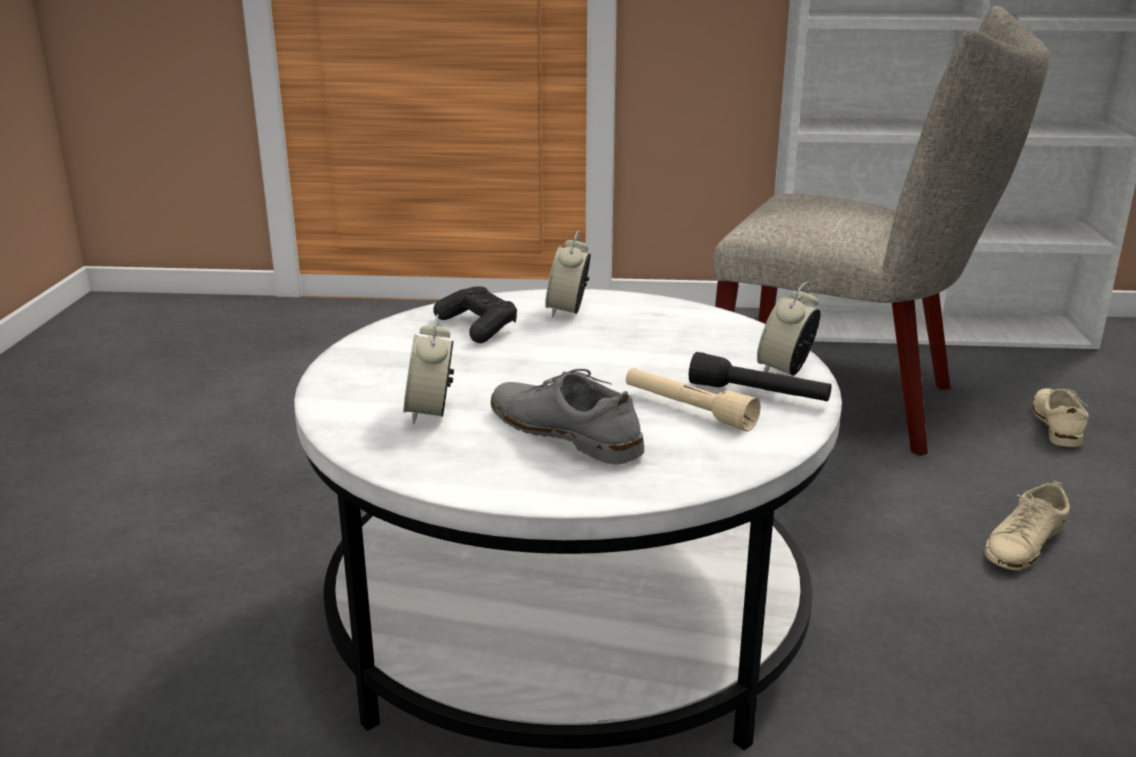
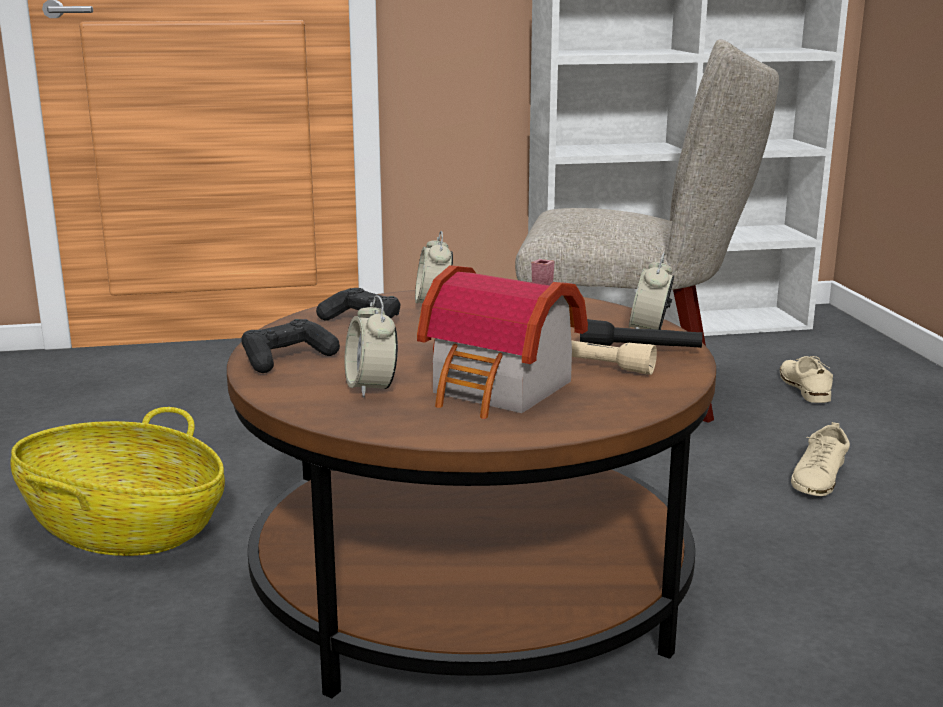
camera: 15 degrees left, 5 degrees down
(259, 501) = (123, 528): none -> basket
(371, 365) = (287, 359): none -> black game controller
(565, 433) = (501, 390): grey shoe -> toy house
(568, 619) = (471, 584): white coffee table -> brown coffee table

